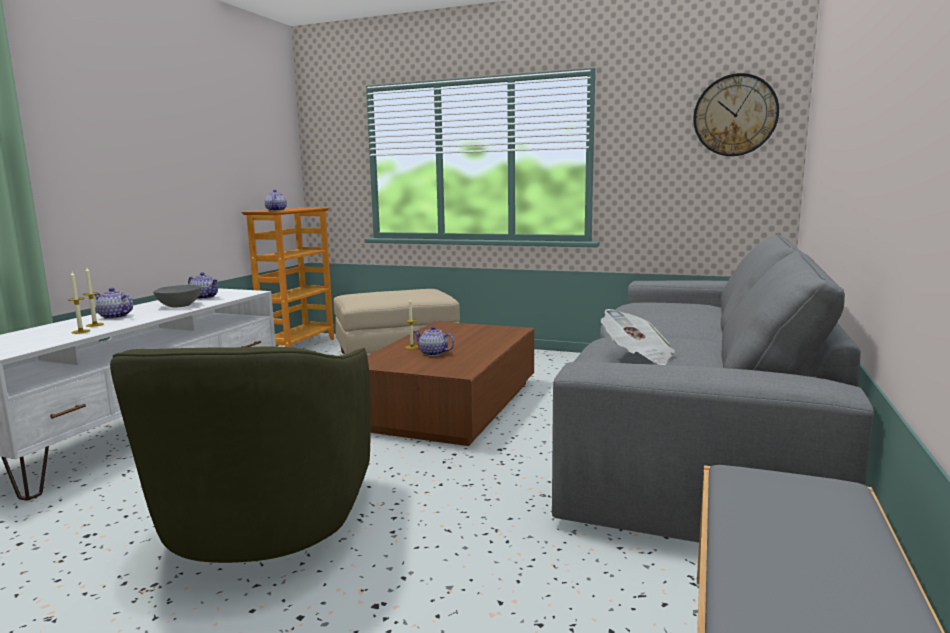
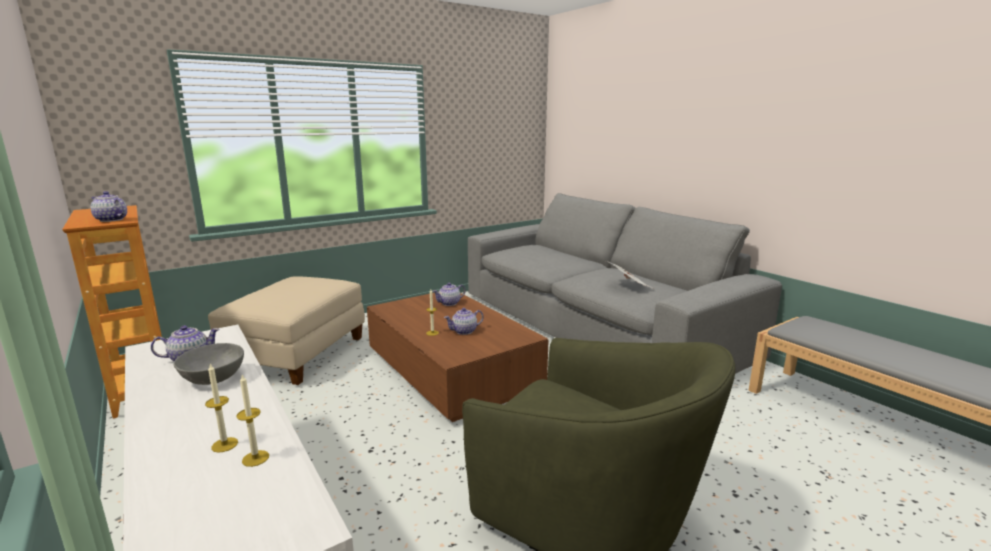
camera: 55 degrees left, 5 degrees up
(115, 317) = (194, 426): teapot -> teapot (450, 303)
(735, 115) = (512, 112): wall clock -> none

